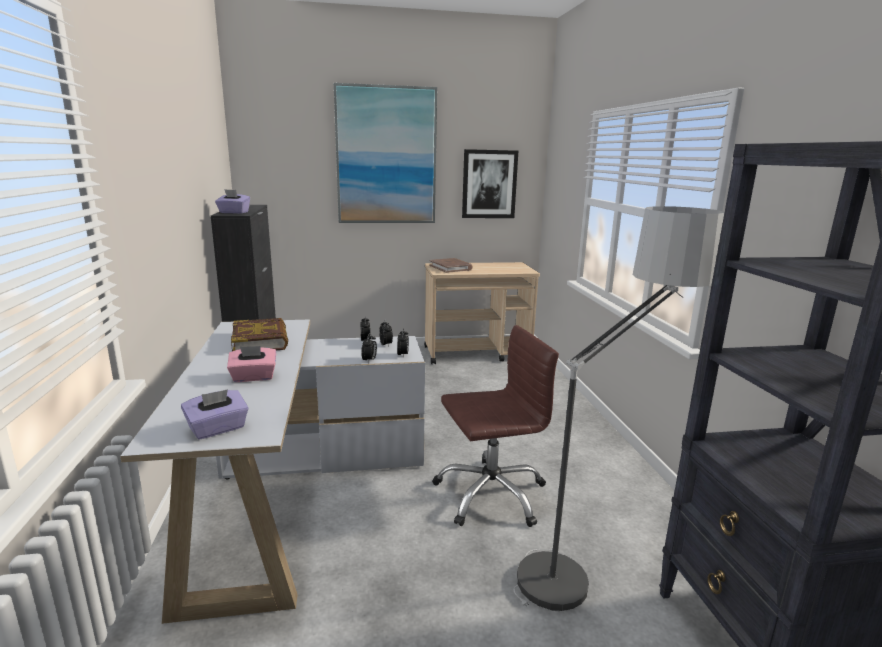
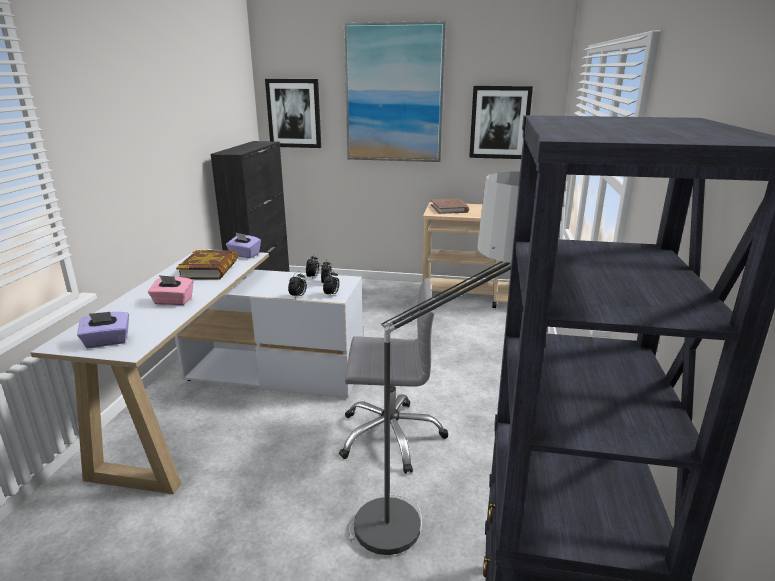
camera: 20 degrees right, 5 degrees up
(233, 212) = (234, 151): purple tissue box -> purple tissue box (244, 255)
(276, 175) = (294, 113): none -> picture
(490, 494) = (390, 435): brown office chair -> grey office chair

